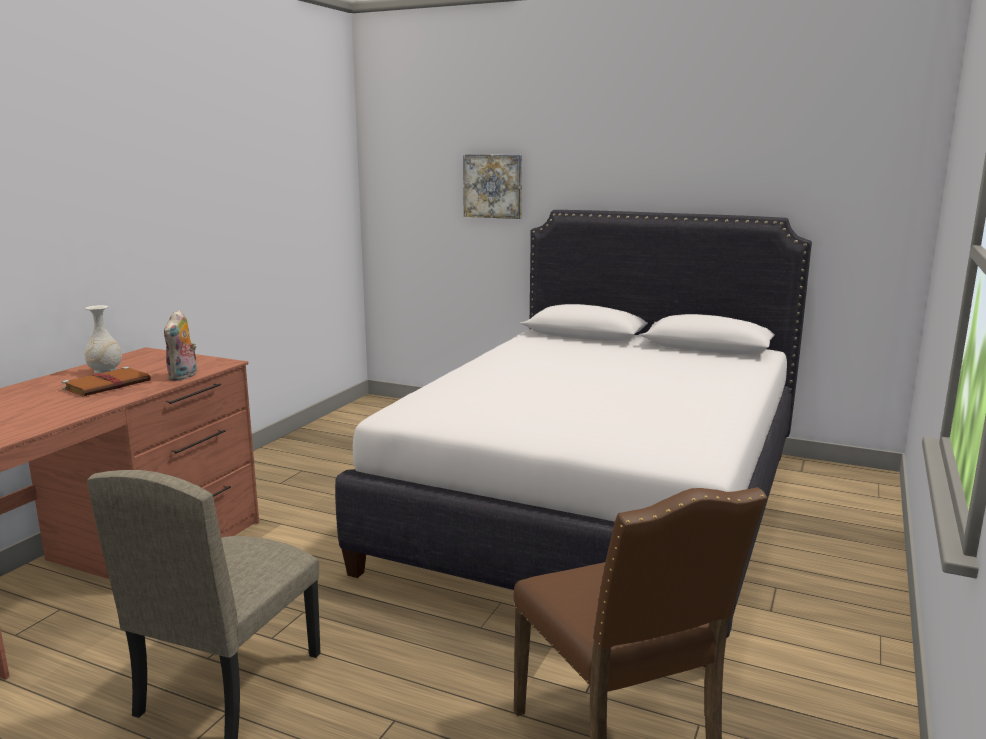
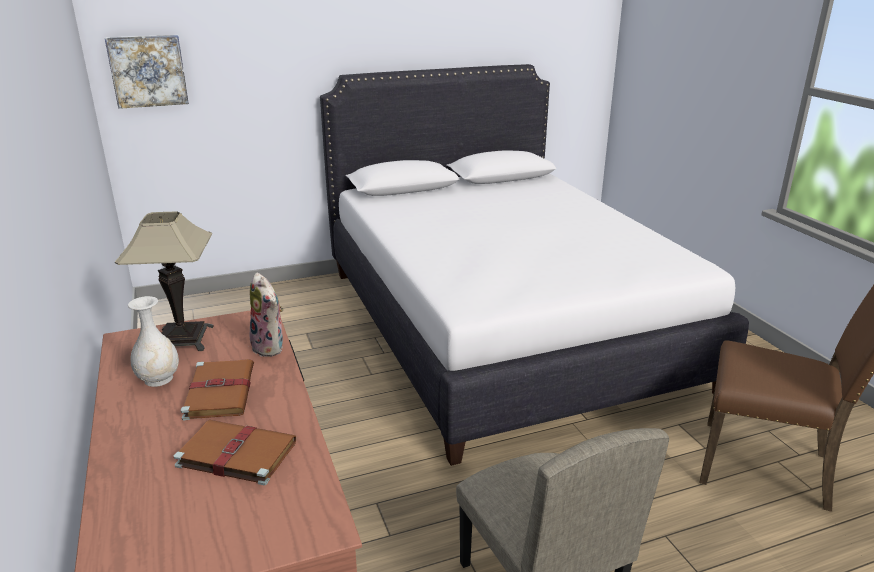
camera: 45 degrees left, 10 degrees up
(36, 409) = (234, 454): none -> brown book
(164, 360) = (183, 339): none -> table lamp
(493, 186) = (268, 56): picture -> picture (148, 71)

